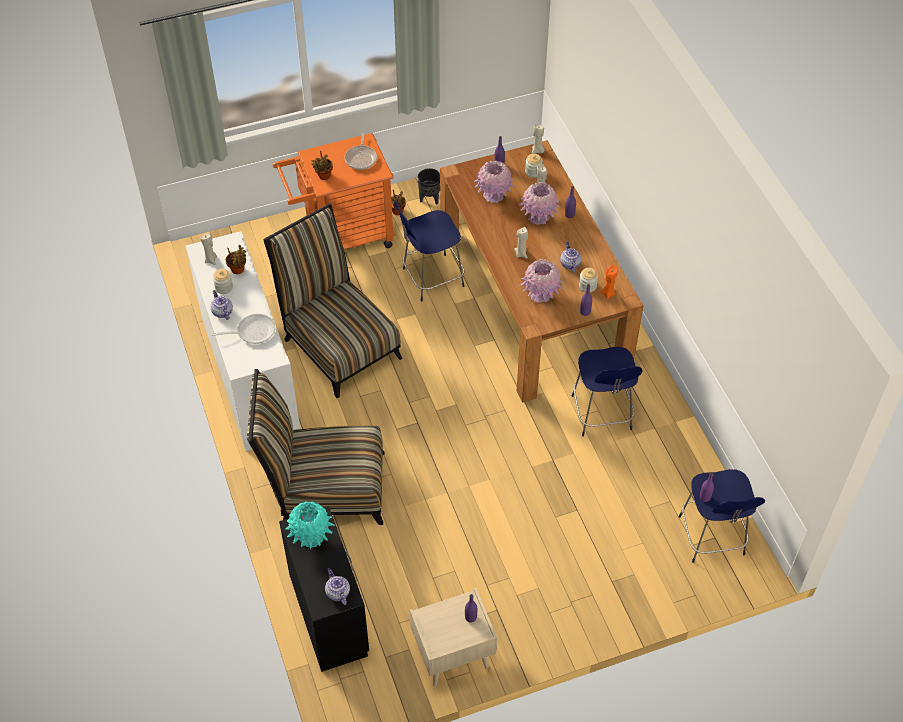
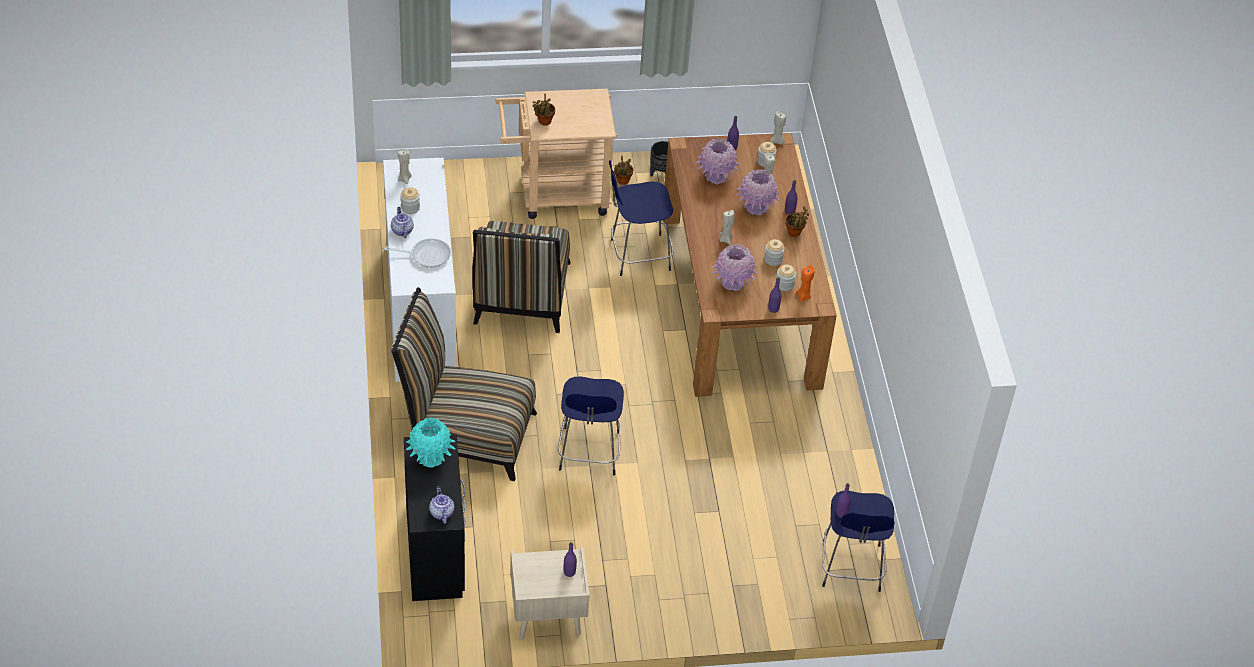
camera: 10 degrees right, 5 degrees down
(238, 270) = (429, 195): potted plant -> potted plant (794, 233)
(338, 343) = (521, 299): chair -> chair turned 150 degrees counterclockwise
(341, 237) = (555, 194): orange cart -> beige cart
(361, 158) = (588, 111): frying pan -> none
(569, 264) = (773, 259): teapot -> jar
(602, 414) = (775, 426): blue stool -> blue stool (589, 453)

